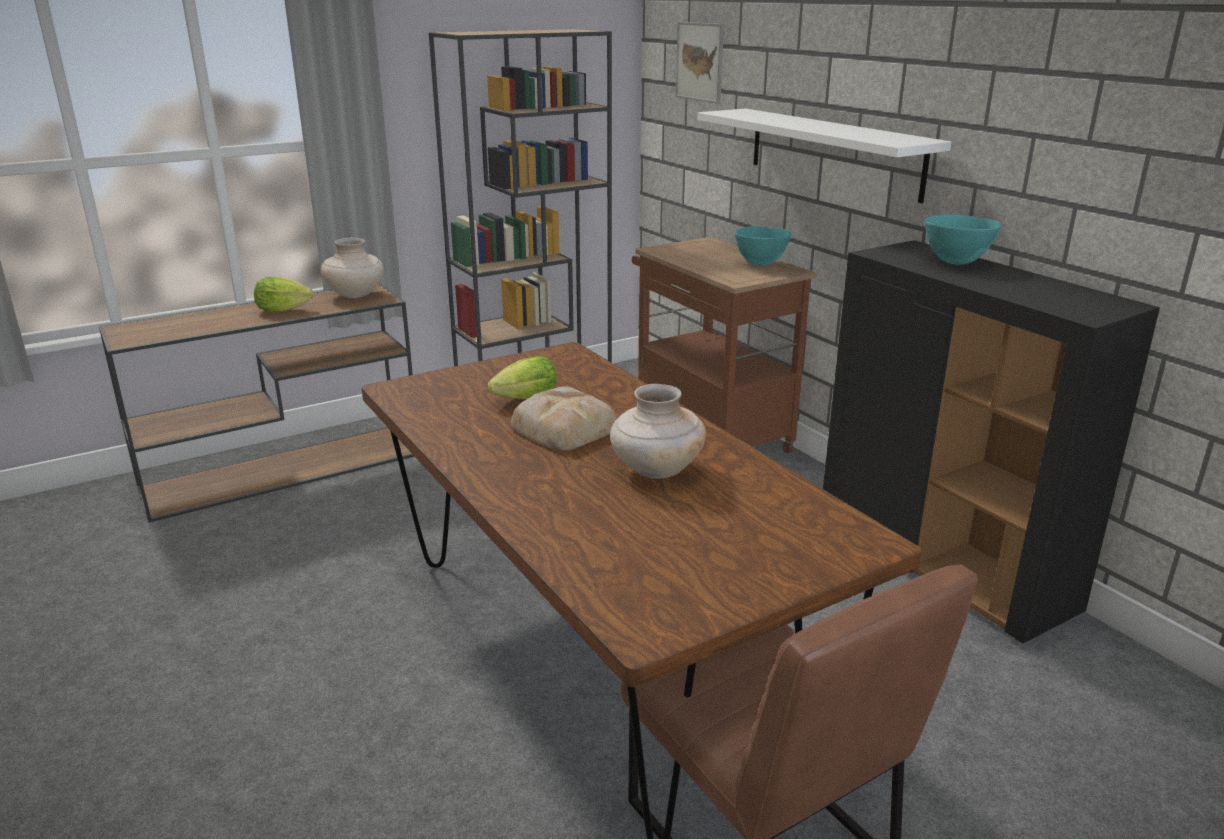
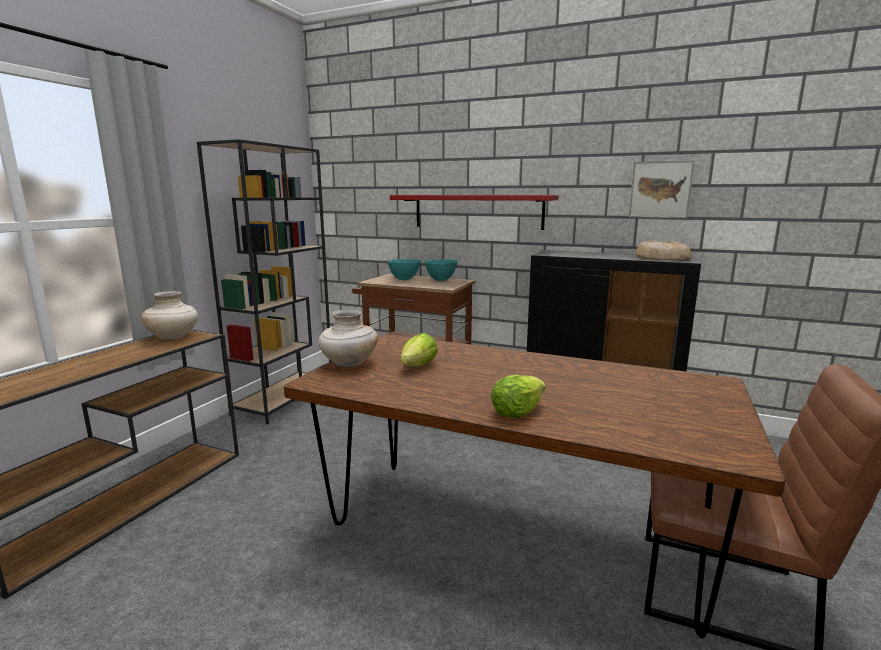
camera: 35 degrees left, 10 degrees down
(282, 310) = (120, 356): lettuce -> lettuce (517, 412)
(564, 427) = (471, 374): bread -> bread (661, 257)
(656, 470) = (565, 380): beige vase -> beige vase (349, 363)
(700, 62) = (365, 172): picture -> picture (660, 189)
(833, 152) = (477, 211): white shelf -> red shelf
(955, 262) = (584, 253): turquoise bowl -> turquoise bowl (404, 279)

